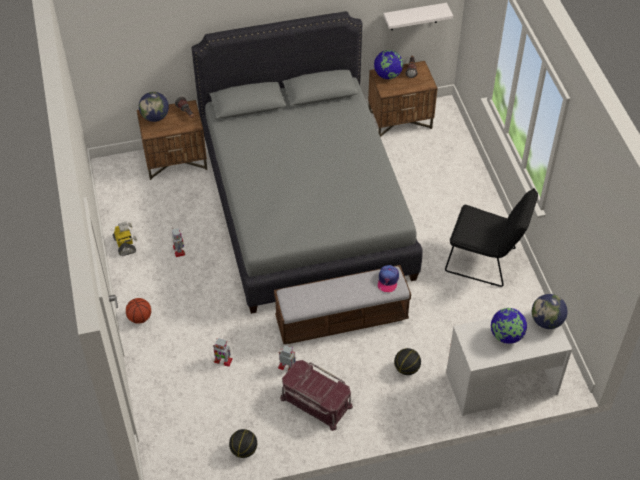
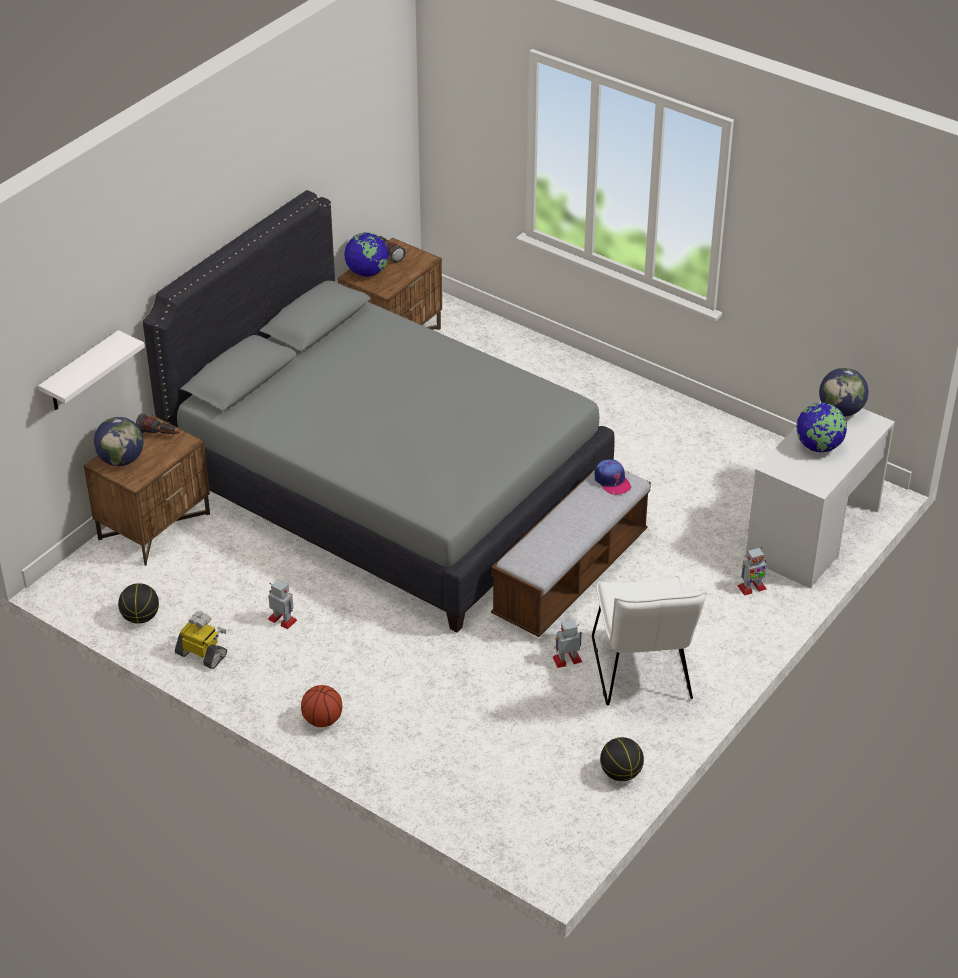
camera: 40 degrees left, 10 degrees down
(222, 360) = (483, 700): toy robot -> toy robot (751, 587)
(315, 402) = (642, 675): red storage box -> white chair
(406, 368) = (700, 580): basketball -> basketball (140, 617)
(414, 16) = (373, 172): white shelf -> white shelf (81, 373)
(485, 261) = (658, 428): black chair -> none

